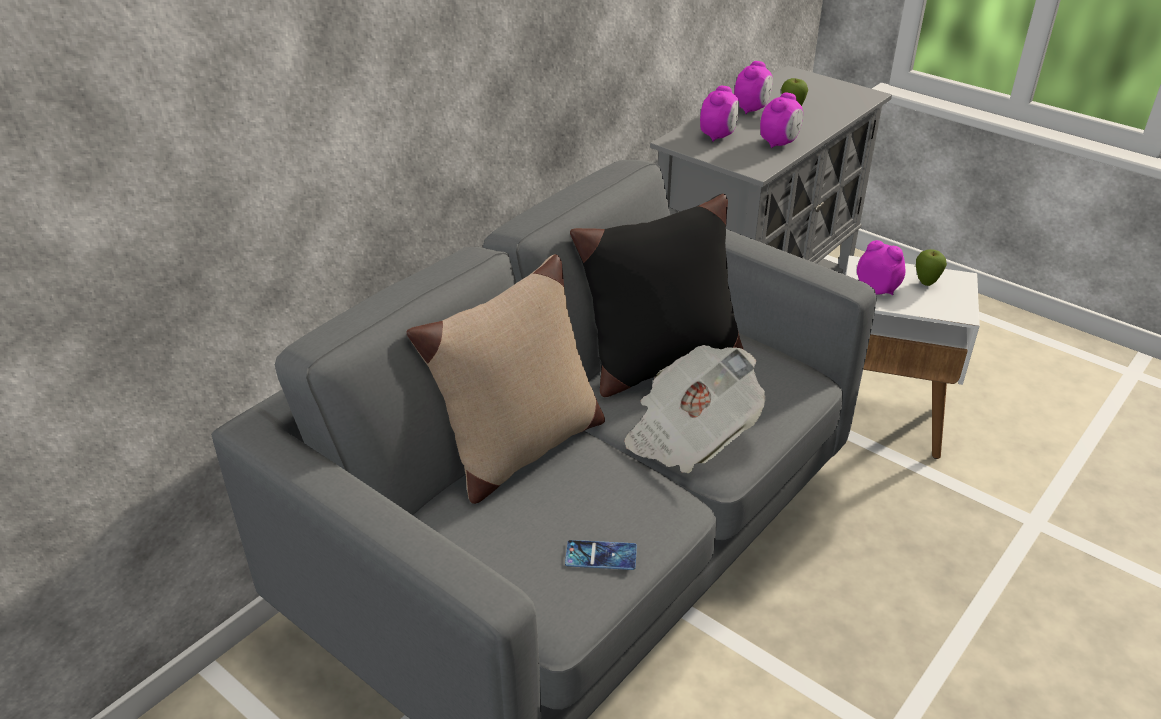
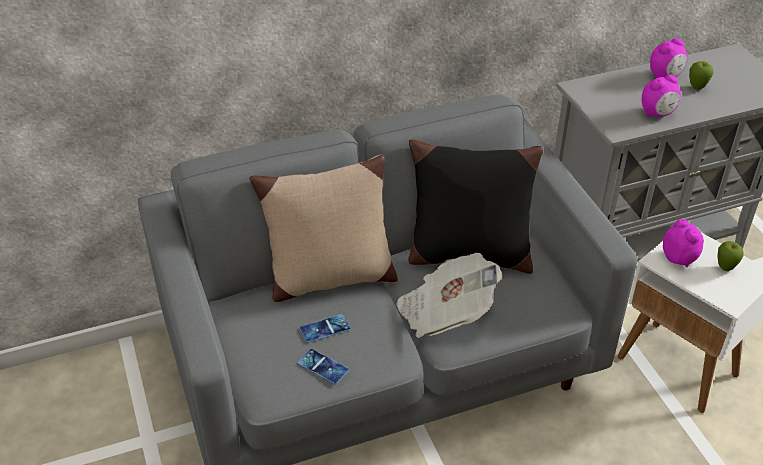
camera: 30 degrees right, 5 degrees up
(564, 510) = (325, 329): none -> phone
(718, 136) = (614, 93): alarm clock -> none

